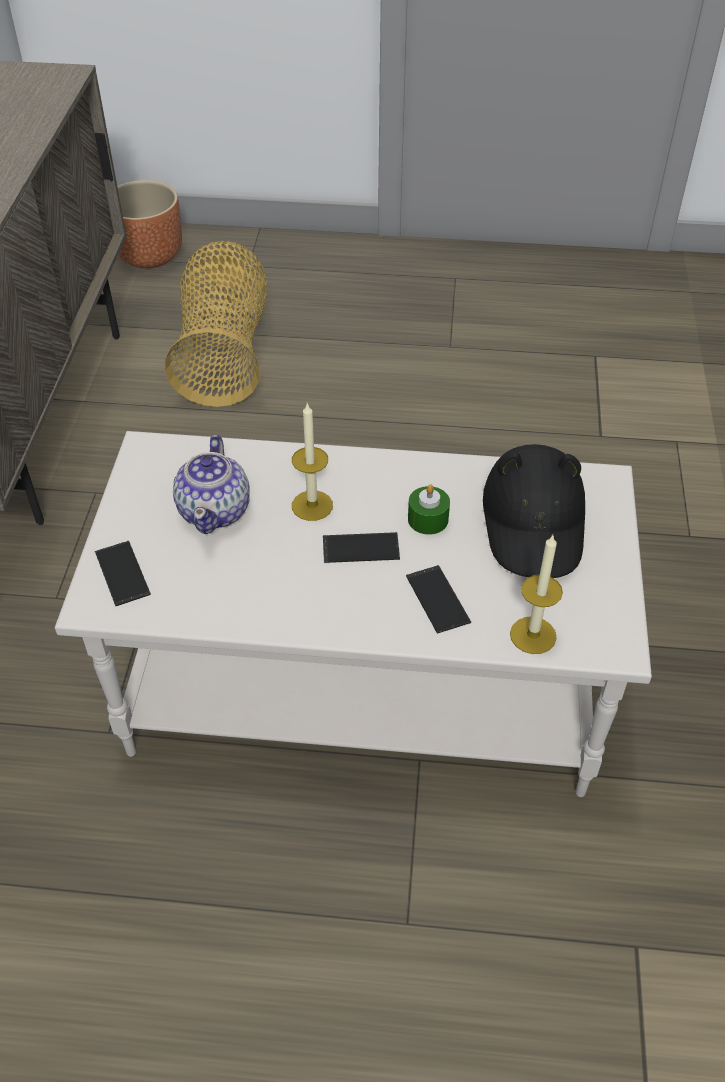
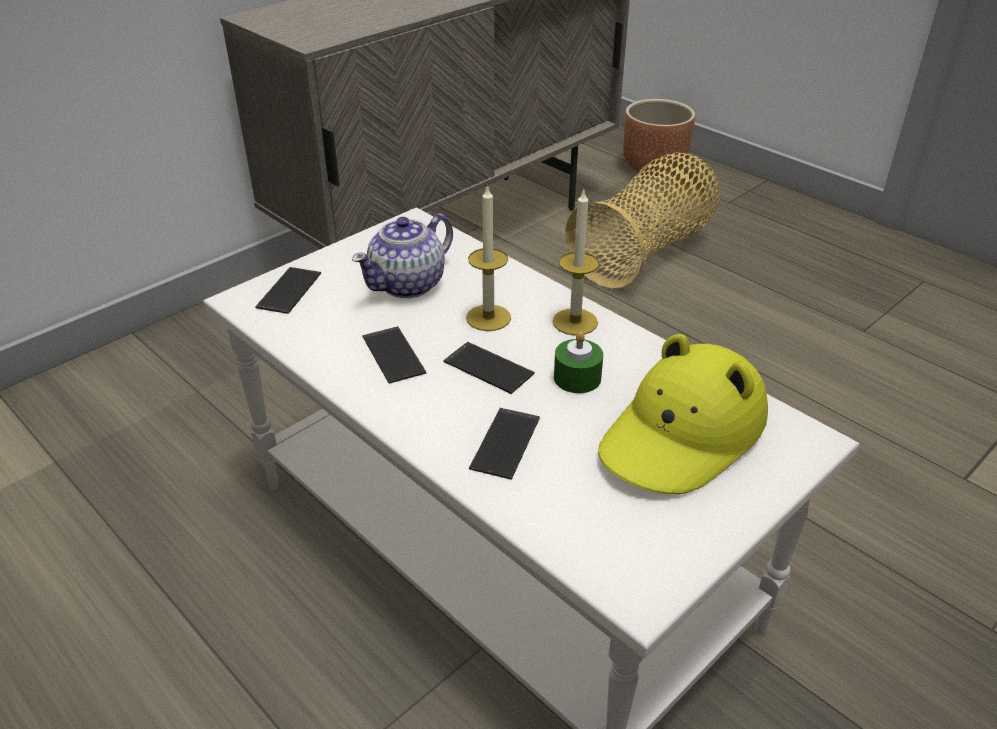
camera: 40 degrees right, 10 degrees down
(280, 579) = (393, 355): none -> phone
(533, 635) = (559, 527): candle -> candle (575, 322)
(535, 522) = (683, 434): black hat -> yellow hat

